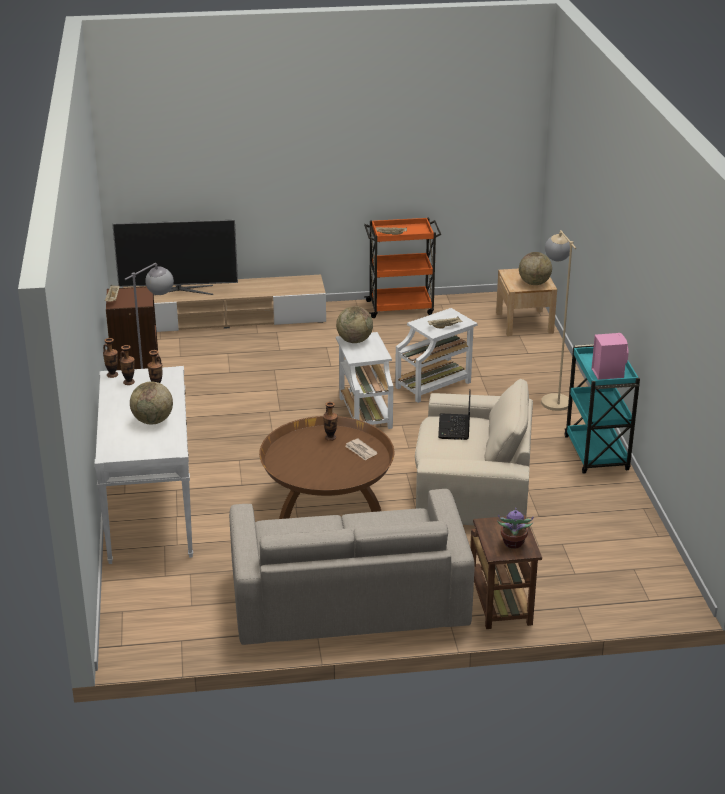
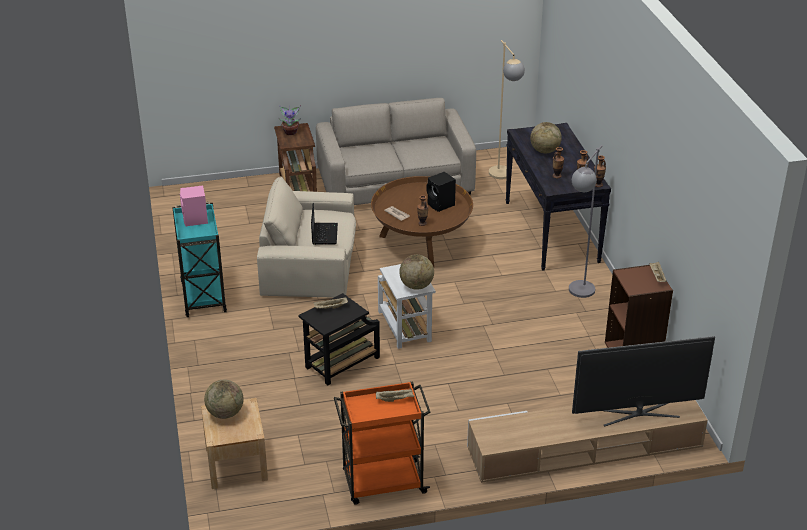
camera: 175 degrees right, 5 degrees up
(150, 510) = (552, 232): white console table -> black console table
(300, 460) = (441, 205): none -> black speaker
(435, 385) = (340, 364): white side table -> black side table
(552, 398) = (228, 354): beige floor lamp -> beige floor lamp (503, 177)

